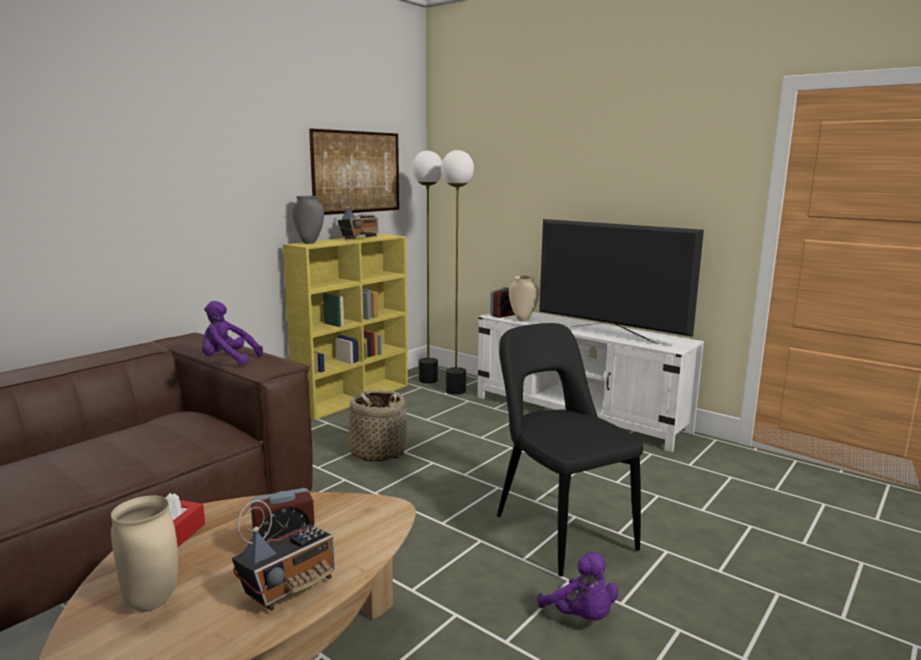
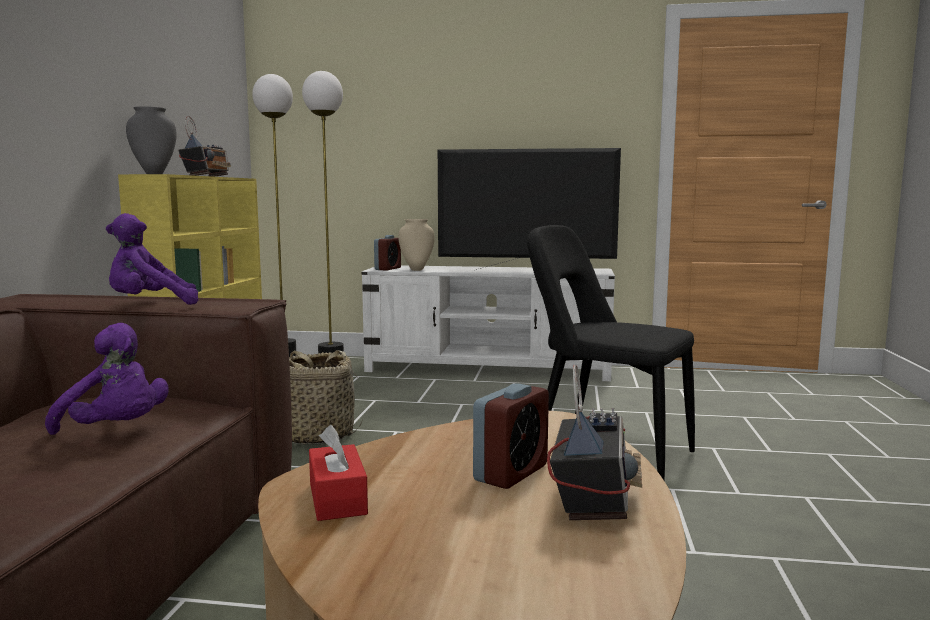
camera: 30 degrees left, 5 degrees down
(154, 602) = (451, 562): beige vase -> none
(357, 172) = (187, 93): picture -> none
(581, 616) = (723, 512): purple plush toy -> purple plush toy (116, 431)

